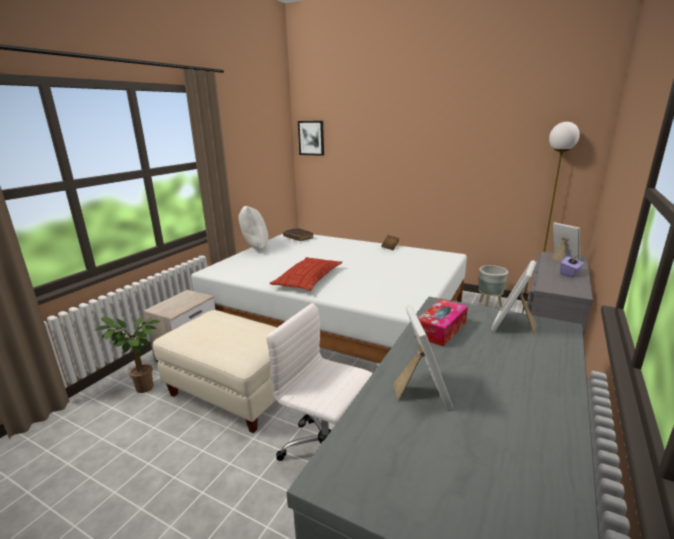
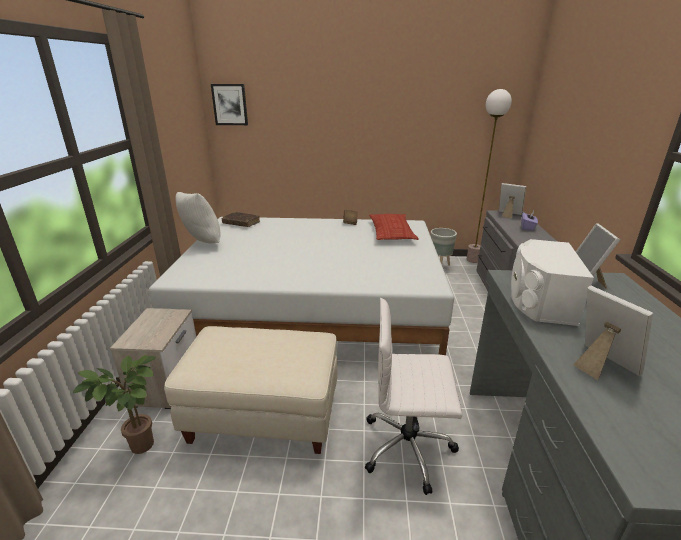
camera: 25 degrees left, 5 degrees up
(308, 278) = (302, 269): pillow -> pillow (391, 232)
(441, 329) = (539, 301): tissue box -> white speaker

